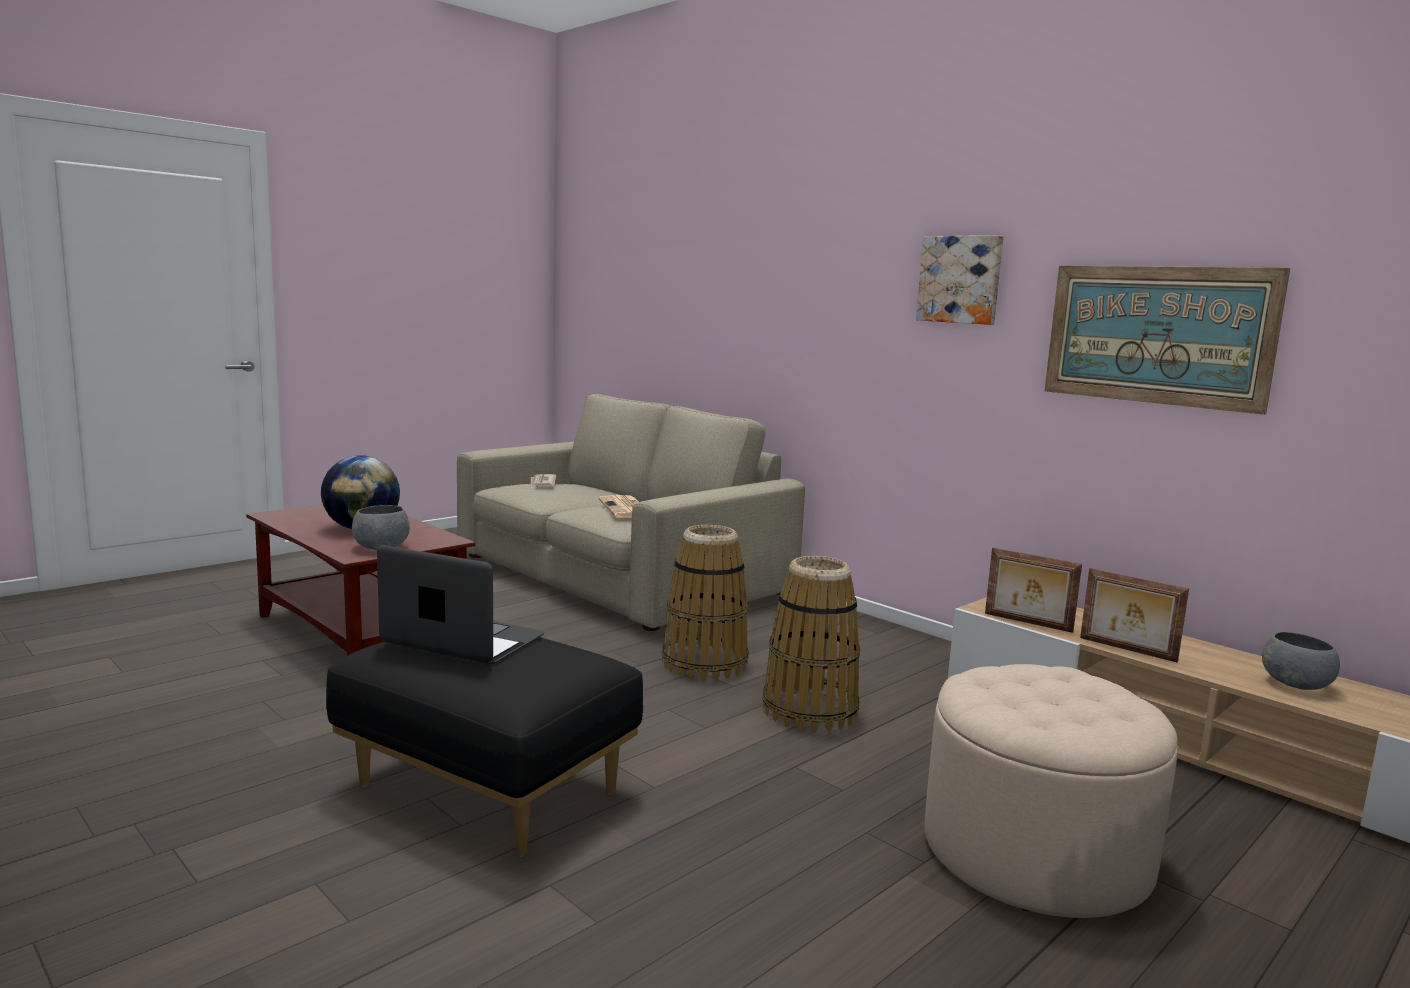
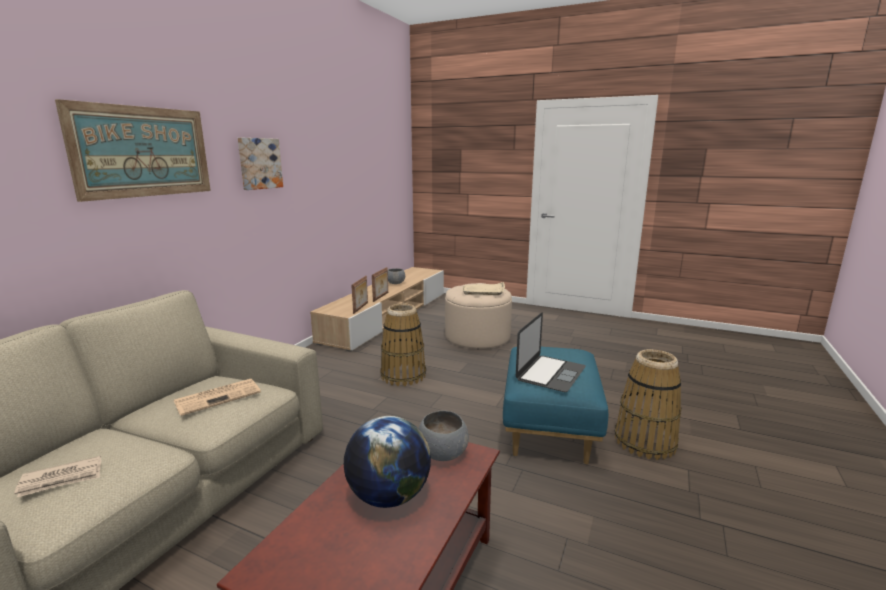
camera: 110 degrees left, 5 degrees up
(463, 639) = (550, 373): laptop -> laptop turned 150 degrees counterclockwise
(484, 790) = (550, 429): black ottoman -> blue ottoman
(705, 663) = (359, 409): basket -> basket (644, 441)
(1040, 700) = (484, 290): none -> beige tray
(1157, 335) = (331, 182): picture -> picture (143, 152)

